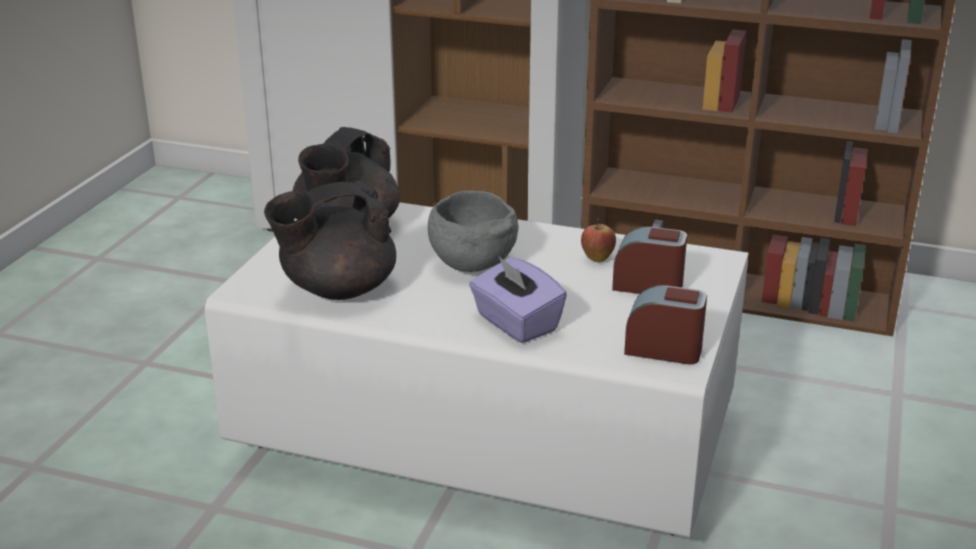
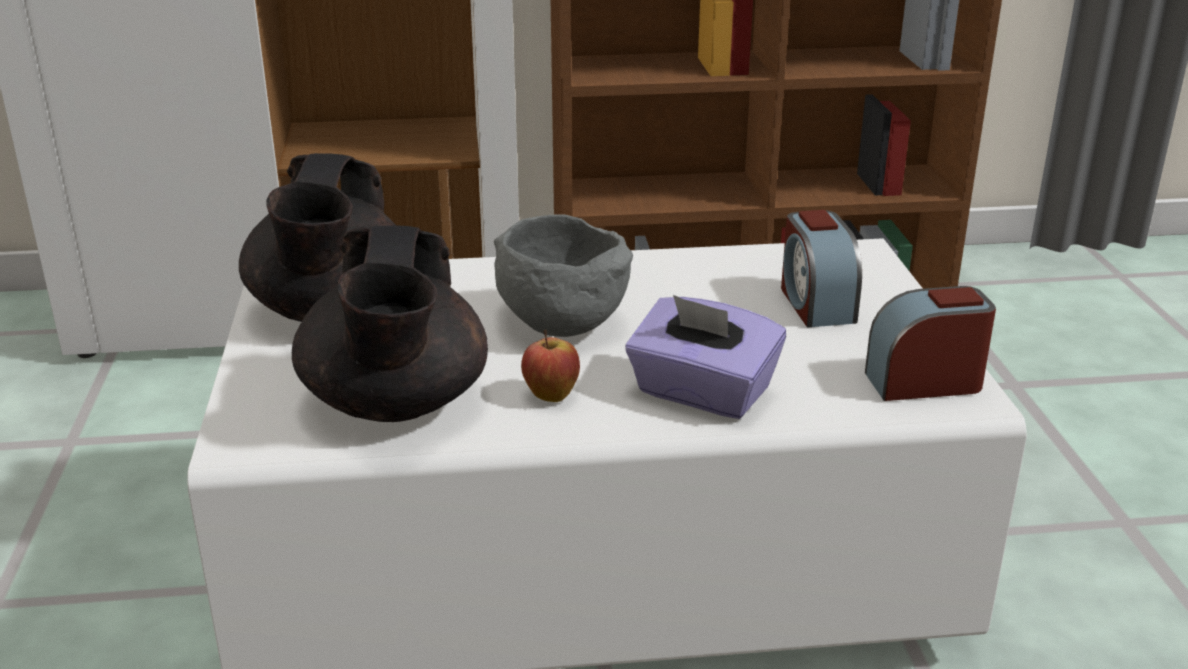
camera: 25 degrees left, 0 degrees up
(337, 289) = (396, 405): black teapot -> black teapot turned 45 degrees counterclockwise
(597, 259) = (717, 283): apple -> apple (551, 396)
(648, 286) = (815, 303): alarm clock -> alarm clock turned 90 degrees counterclockwise

